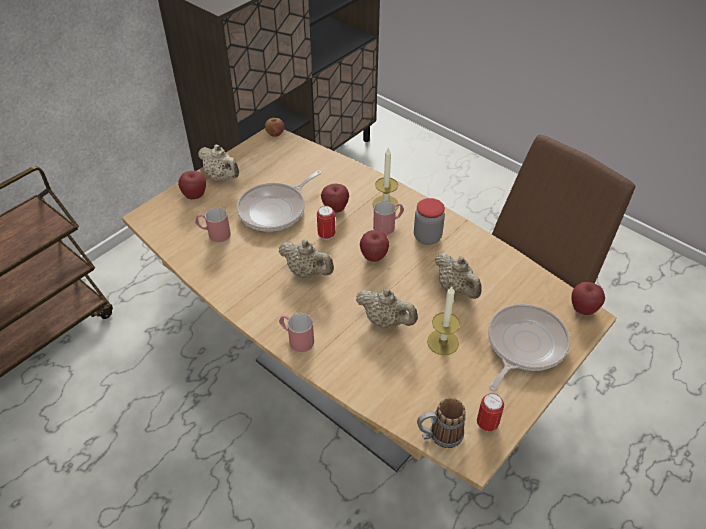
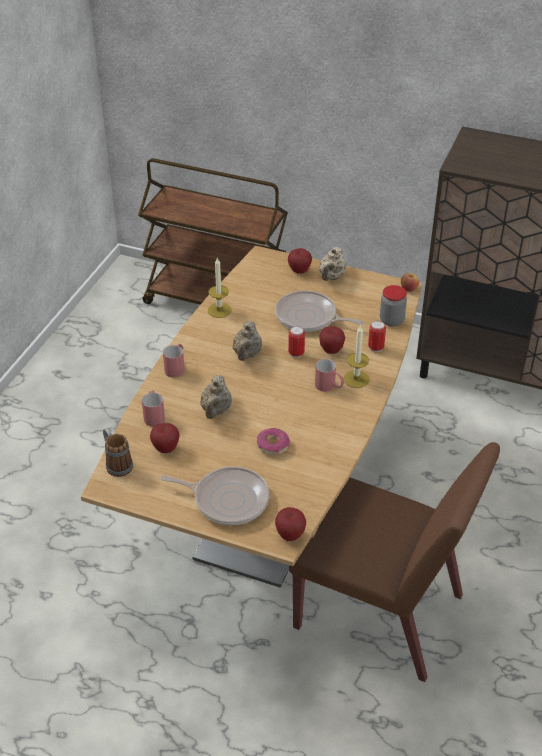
camera: 70 degrees right, 5 degrees down
(214, 234) = (262, 294): red mug -> red mug (154, 415)
(374, 257) = (285, 387): apple -> apple (166, 449)
(427, 237) = (328, 414): jar -> jar (391, 320)
(443, 342) = (209, 448): candle -> candle (219, 310)
(456, 289) = (272, 445): beige teapot -> donut
(487, 423) = (137, 489): can -> can (375, 348)

